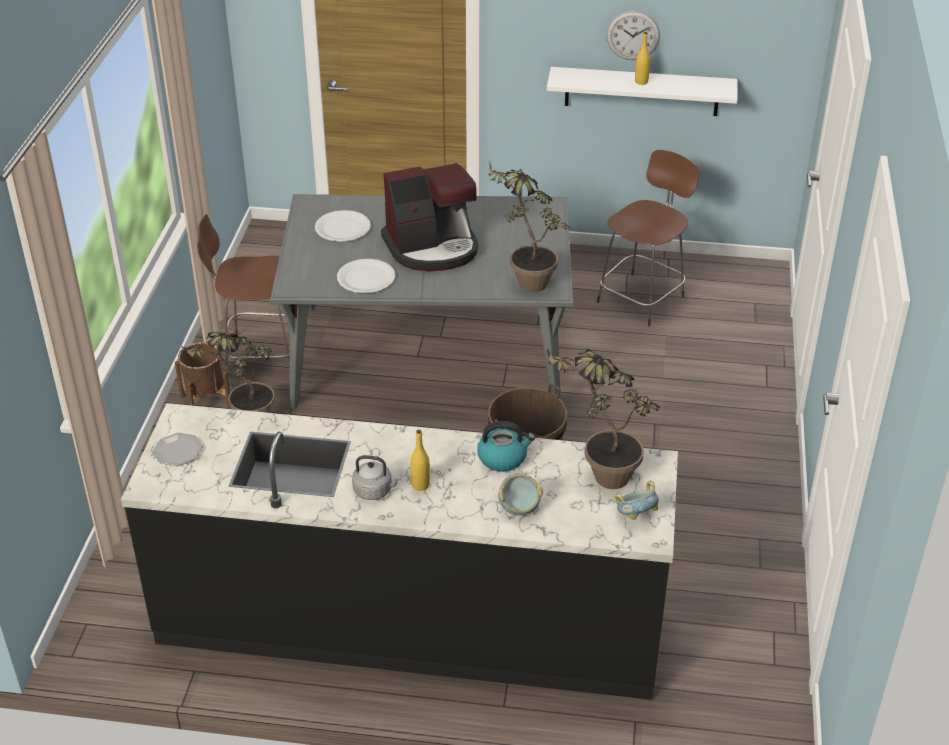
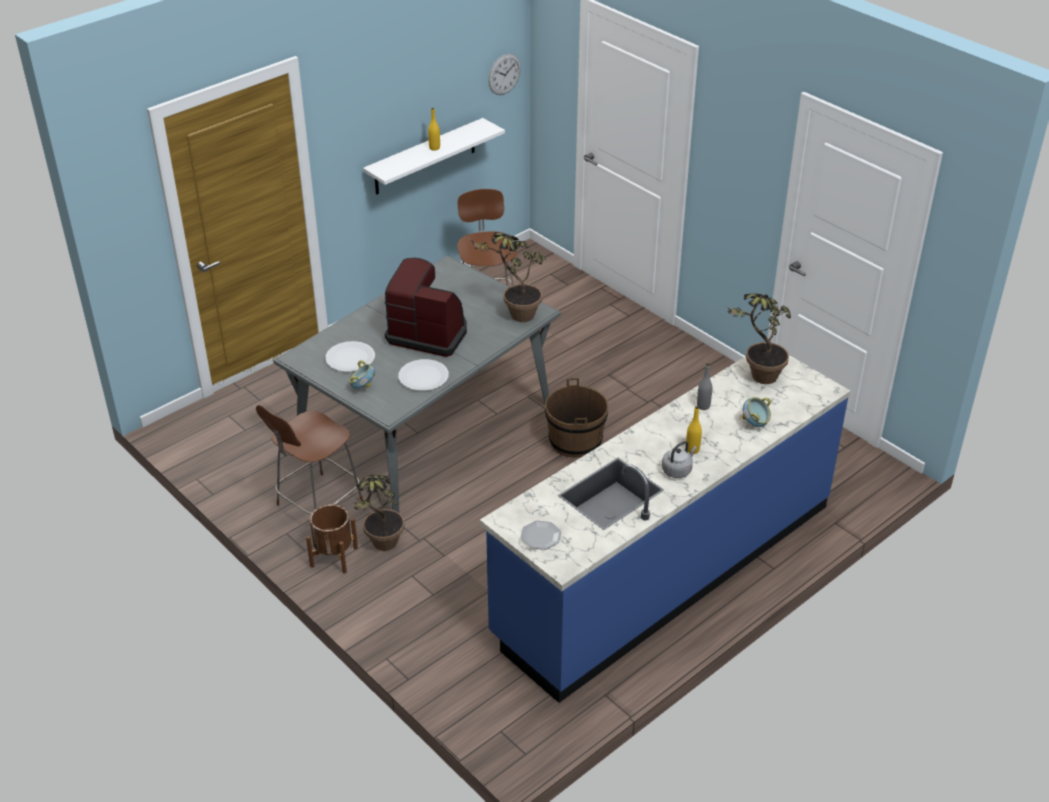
camera: 50 degrees left, 0 degrees up
(410, 620) = (664, 569): black counter -> blue counter
(432, 248) = (428, 333): coffee machine -> coffee machine turned 90 degrees counterclockwise
(503, 458) = (703, 406): kettle -> grey bottle
(633, 35) = (414, 115): wall clock -> wall clock (504, 74)
(636, 516) = (806, 385): bowl -> bowl (363, 387)

